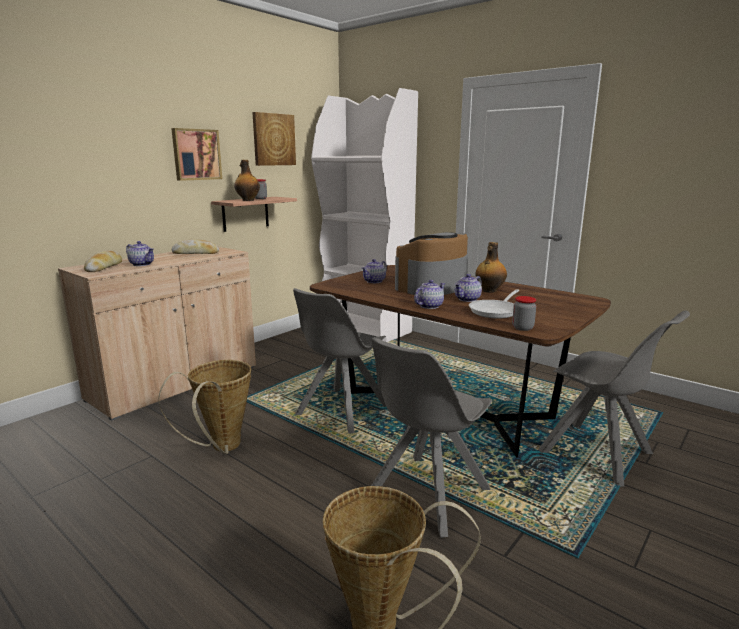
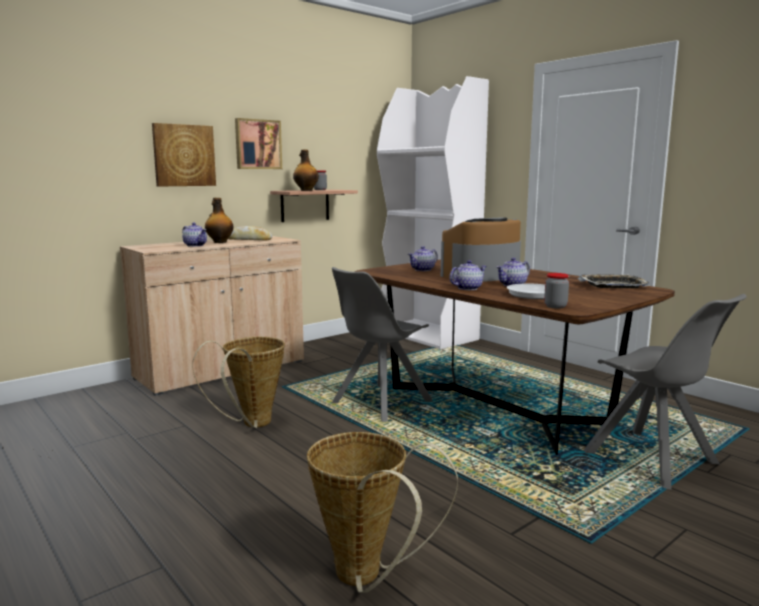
camera: 10 degrees right, 5 degrees down
(104, 267) = (160, 246): bread -> none
(273, 139) = (338, 132): picture -> picture (184, 155)
(425, 495) = (445, 478): grey chair -> none
(489, 291) = (541, 280): bottle -> bottle (219, 242)
(555, 296) = (613, 286): none -> tray

